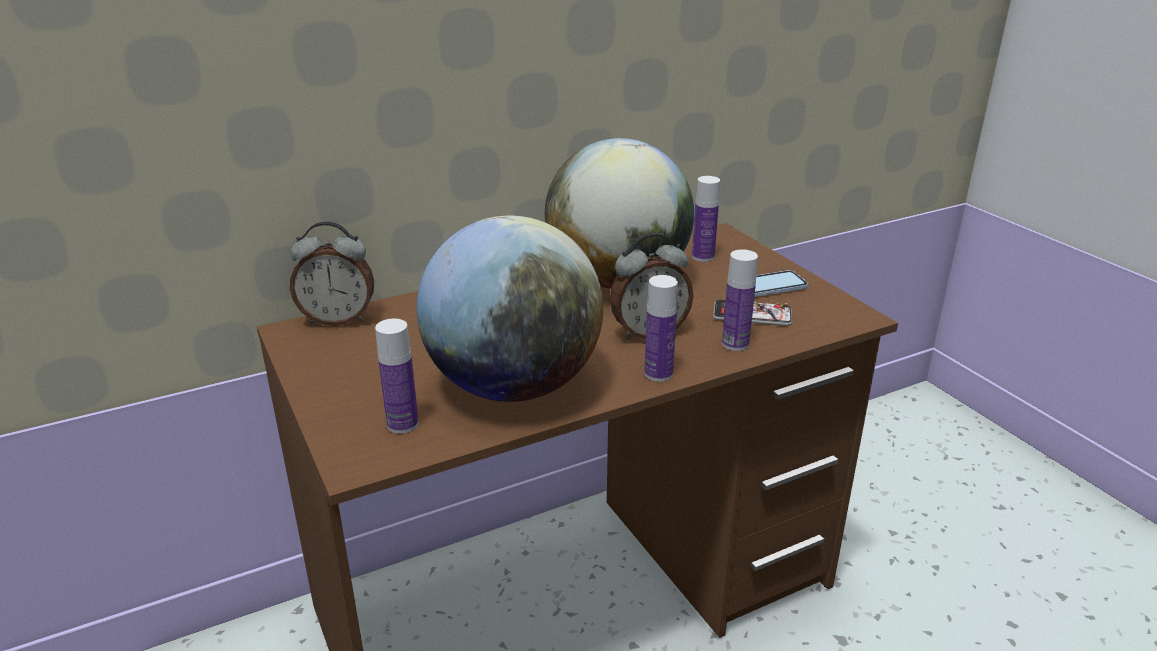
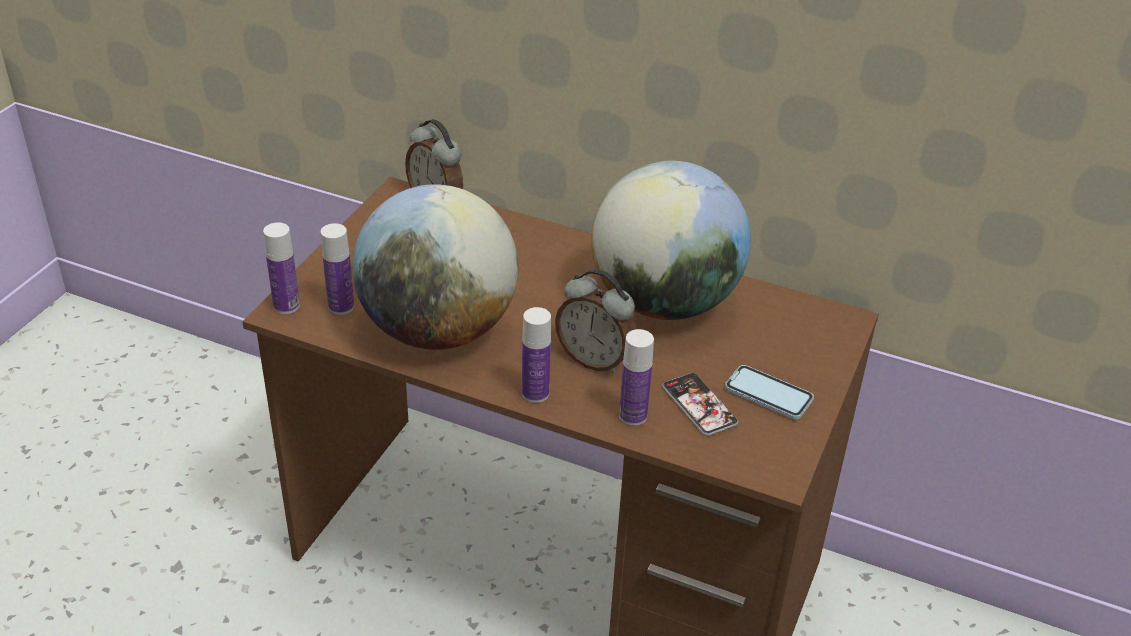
camera: 50 degrees right, 10 degrees up
(703, 257) = (778, 330): bottle -> bottle (286, 306)

